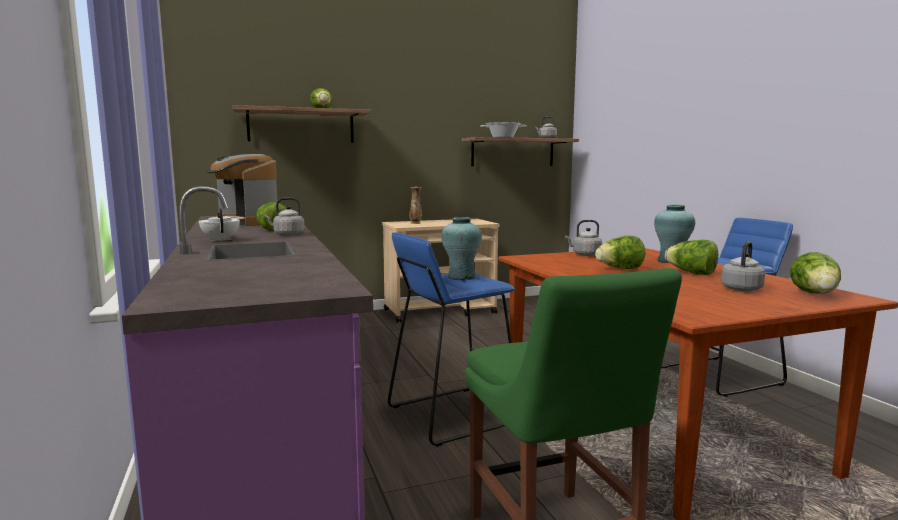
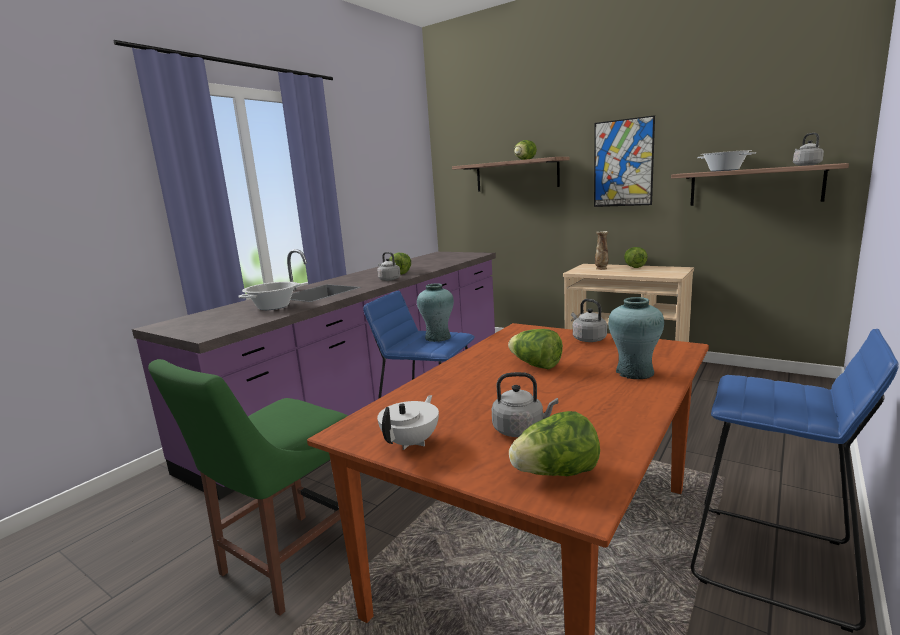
camera: 55 degrees right, 5 degrees up
(221, 240) = (345, 280): white teapot -> white teapot (412, 442)
(246, 222) = (426, 262): coffee machine -> none
(267, 264) = (273, 307): none -> cooking pot
(415, 125) = (623, 163): none -> picture
(691, 273) = (574, 394): lettuce -> lettuce (633, 266)

